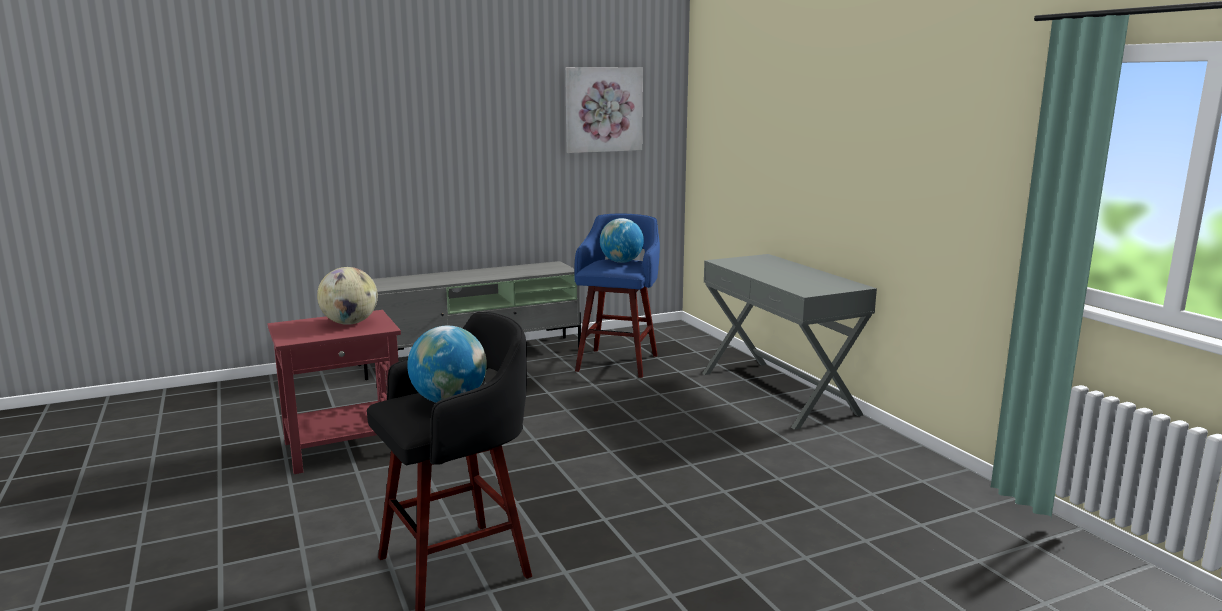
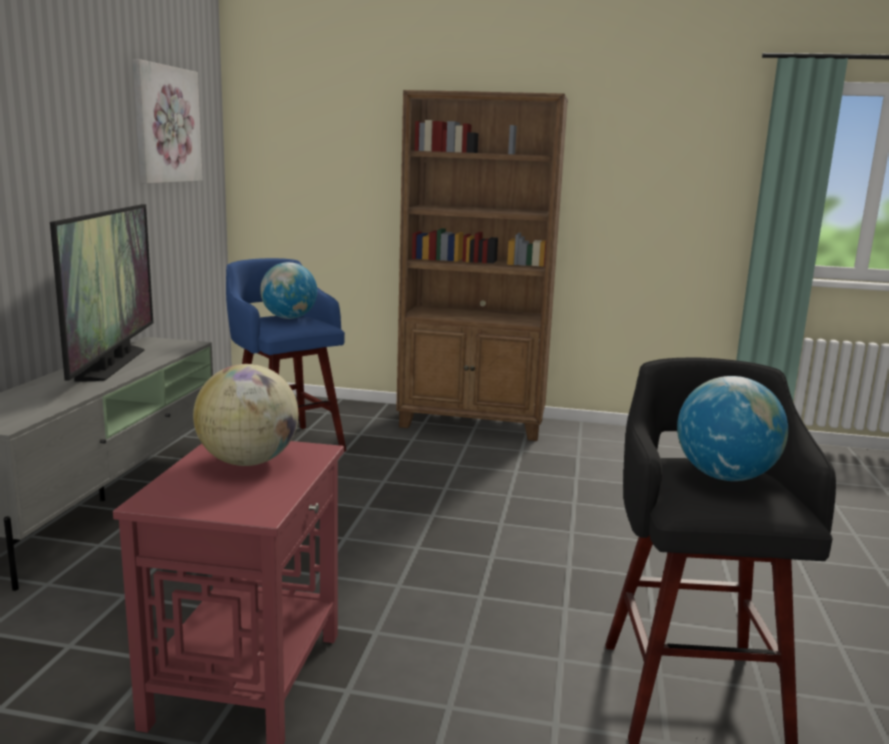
camera: 55 degrees left, 0 degrees up
(494, 272) = (113, 364): none -> television
(778, 393) = (473, 424): grey console table -> brown bookcase

